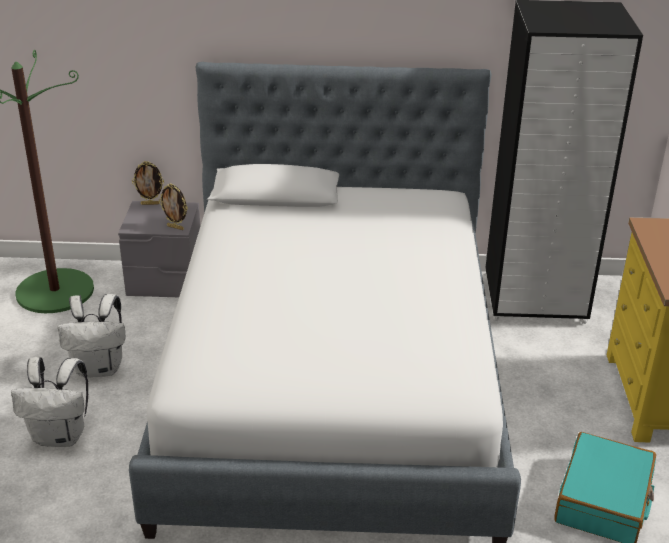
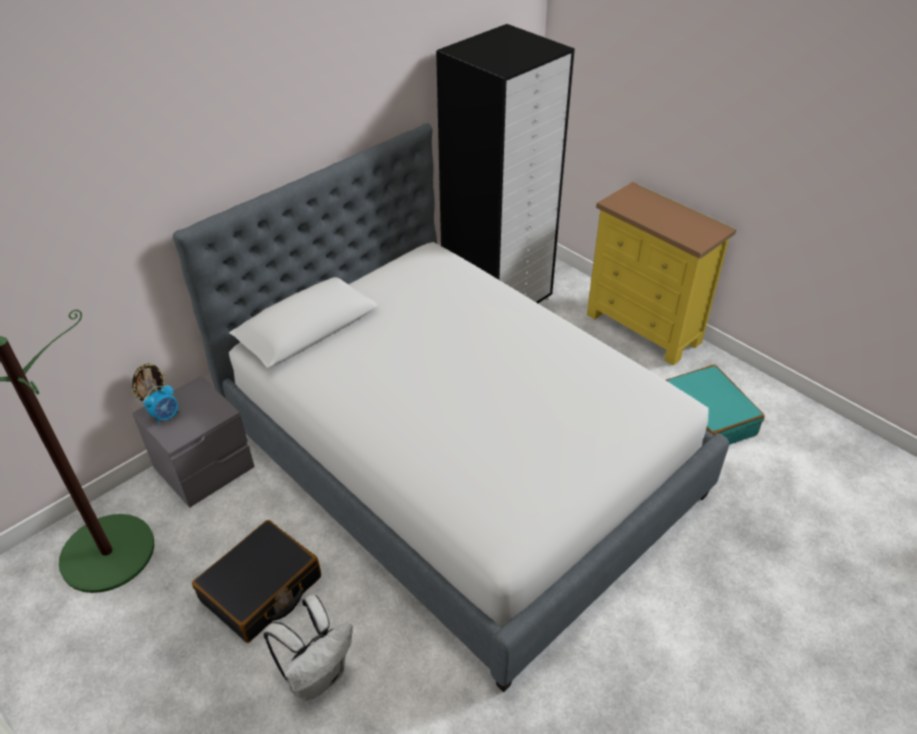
camera: 45 degrees left, 10 degrees up
(100, 368) = (261, 589): white backpack -> black suitcase
(146, 213) = (166, 416): none -> alarm clock
(175, 227) = (217, 412): picture frame -> none

